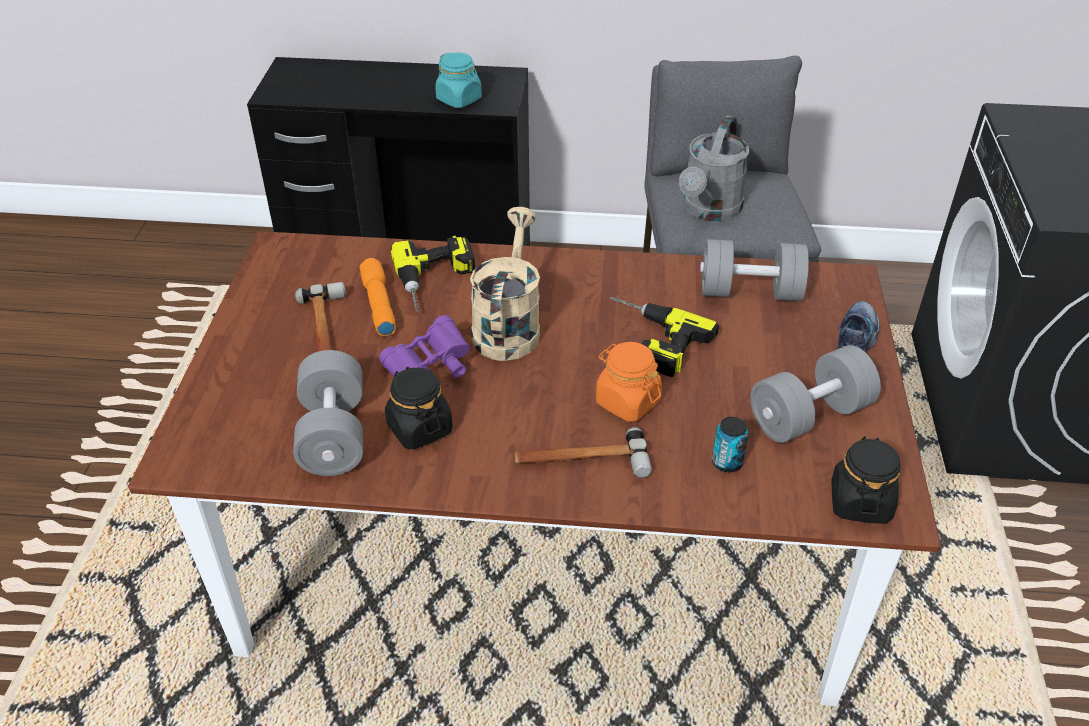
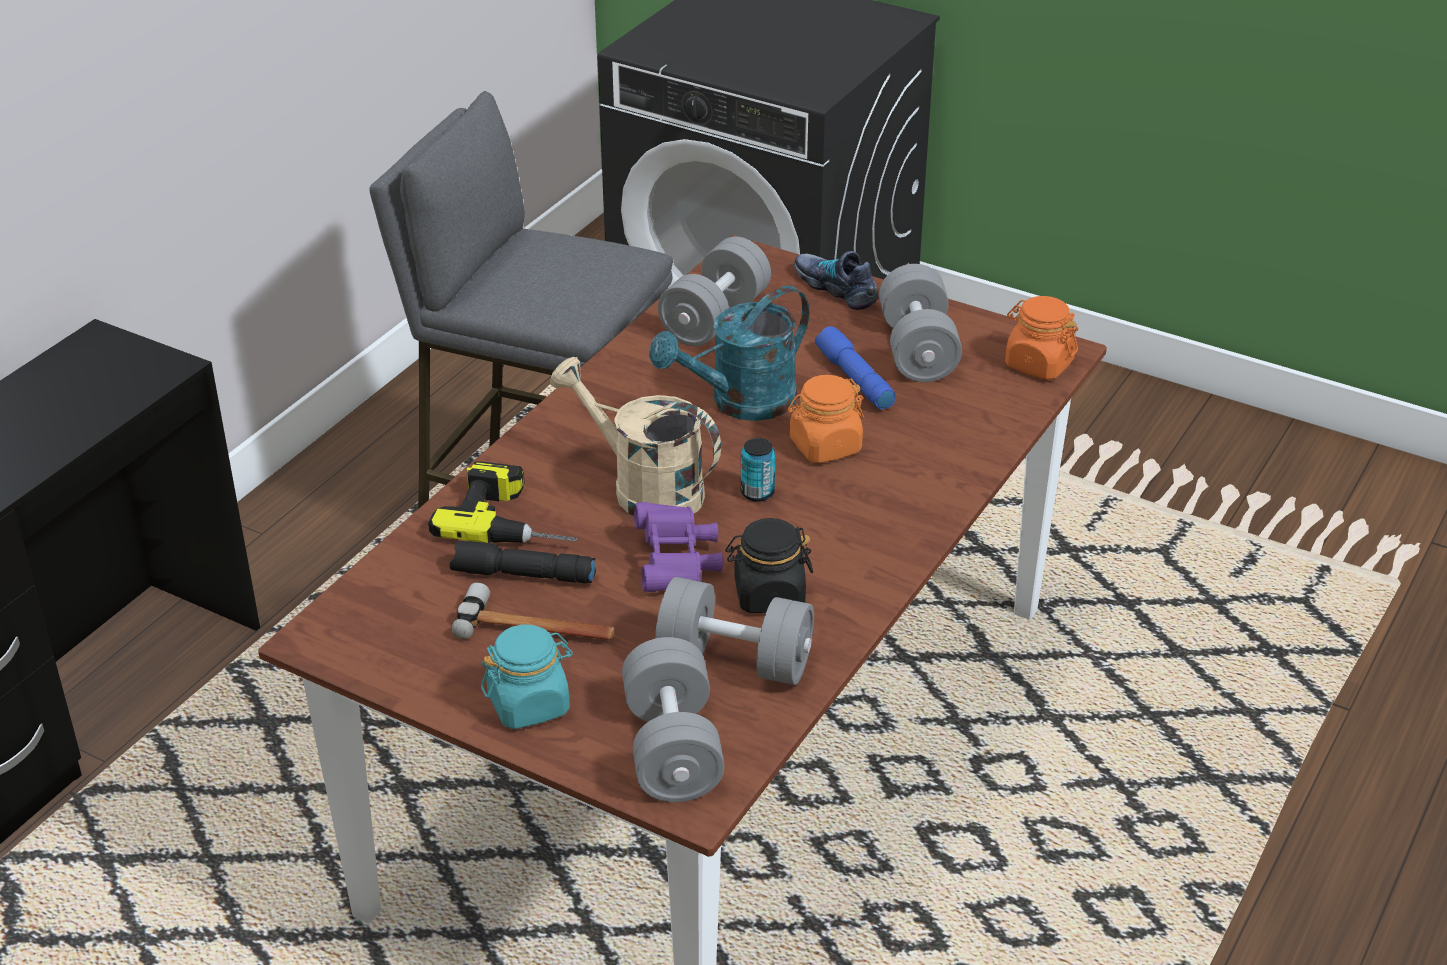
camera: 65 degrees left, 5 degrees down
(224, 433) = (672, 749): none -> grey dumbbell
(378, 304) = (522, 576): orange flashlight -> black flashlight
(459, 99) = (114, 395): turquoise jar -> turquoise jar (529, 704)
(581, 461) = (890, 500): hammer -> none
(648, 340) = (741, 403): power drill -> turquoise watering can
(709, 211) = (558, 292): grey watering can -> none
(727, 462) = (947, 416): can -> can (757, 493)
(733, 390) = (853, 379): none -> blue flashlight
(860, 502) = (1038, 364): black jar -> orange jar

